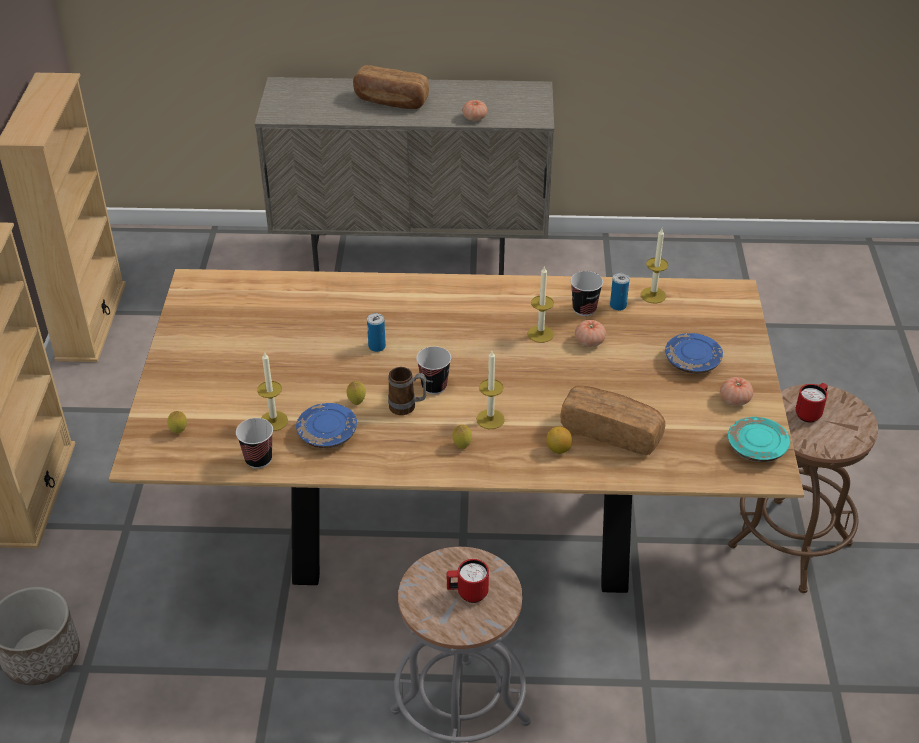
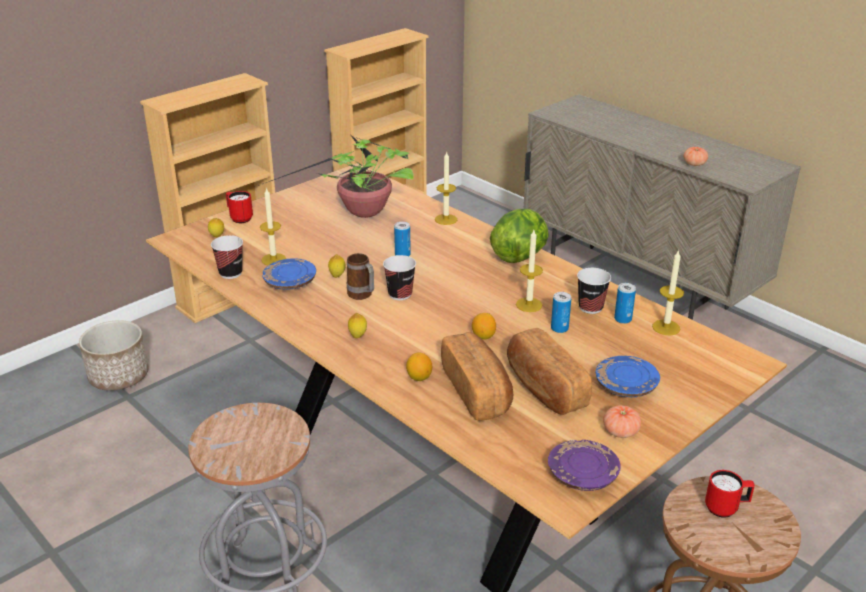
camera: 45 degrees right, 10 degrees down
(272, 324) = (361, 213): none -> potted plant
(391, 101) = (644, 133): bread -> bread (544, 388)
(467, 593) = (253, 442): red mug -> red mug (239, 218)
(469, 291) = (520, 256): none -> lettuce
(490, 419) = (403, 332): candle -> candle (446, 219)
(550, 383) = (483, 336): none -> lemon
(589, 341) = (559, 328): tomato -> can
(756, 448) = (582, 475): turquoise plate -> purple plate

